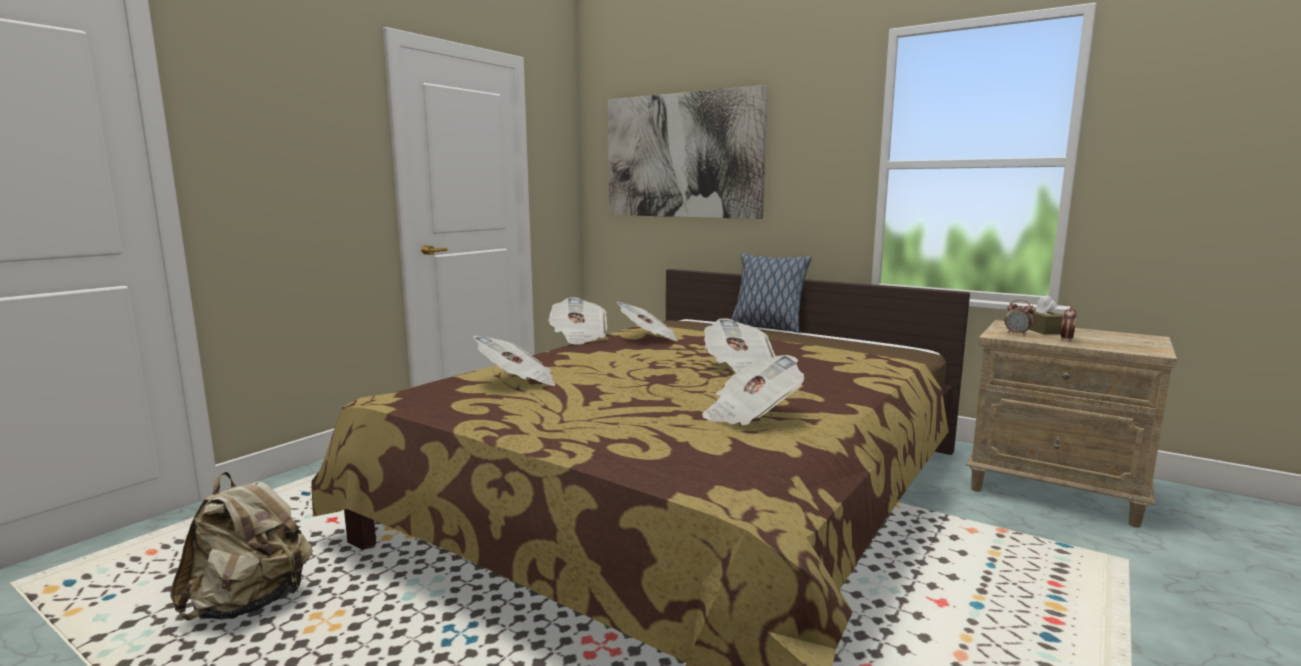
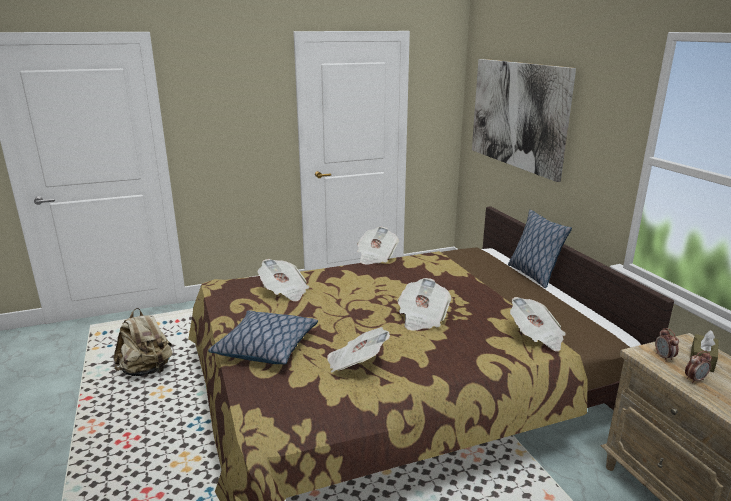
camera: 35 degrees right, 10 degrees up
(602, 431) = (266, 347): none -> pillow
(648, 338) = (416, 269): newspaper -> newspaper (536, 337)

